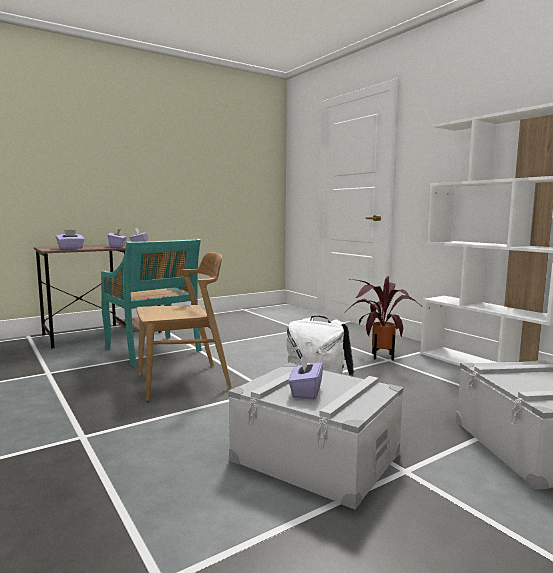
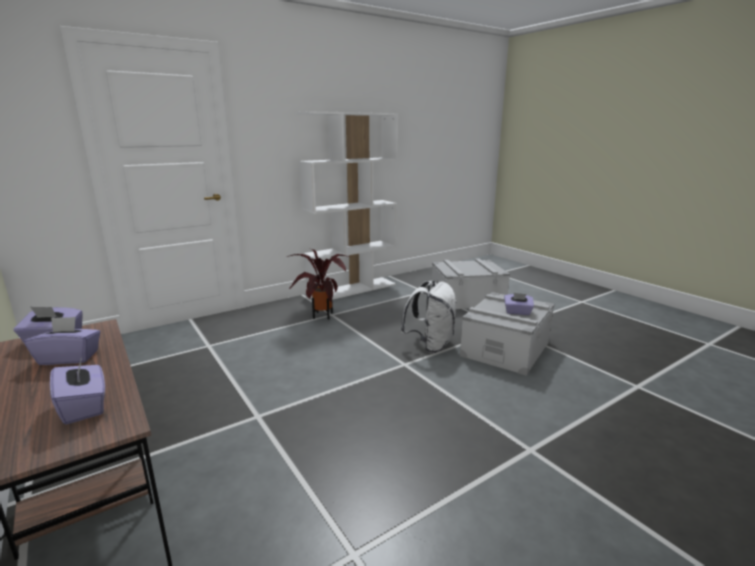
camera: 90 degrees left, 10 degrees up
(153, 350) = (259, 453): turquoise chair -> none
(183, 381) = (385, 410): brown chair -> none

